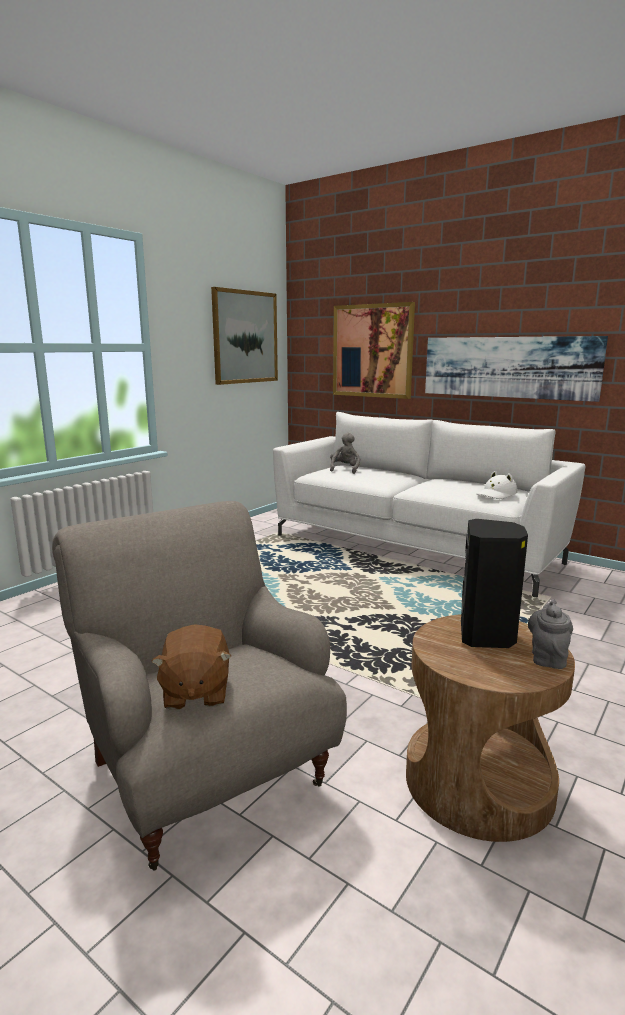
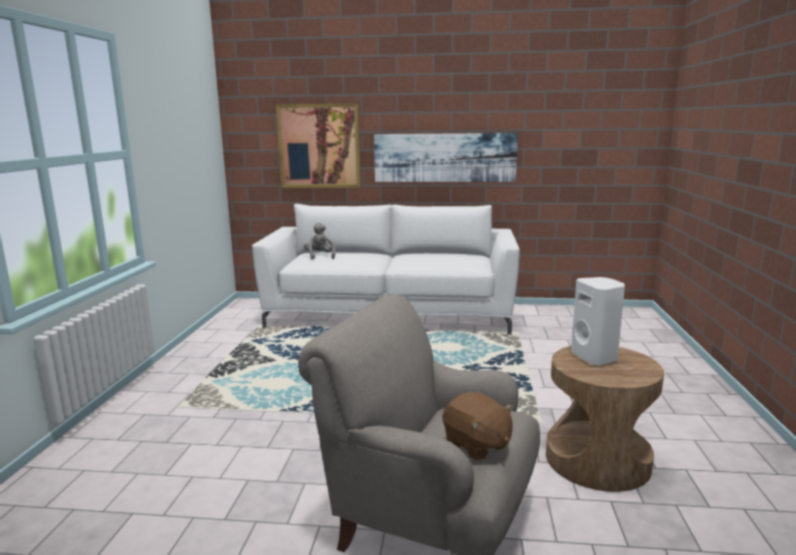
camera: 30 degrees left, 0 degrees up
(245, 337) = (195, 136): picture -> none
(487, 636) = (595, 357): black speaker -> white speaker
(496, 494) = (466, 260): white hat -> none
(547, 657) = (640, 361): grey teapot -> none

